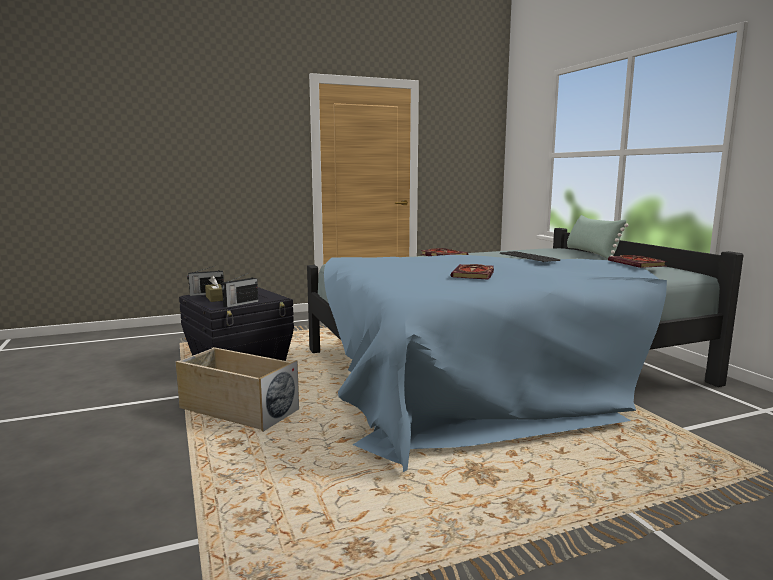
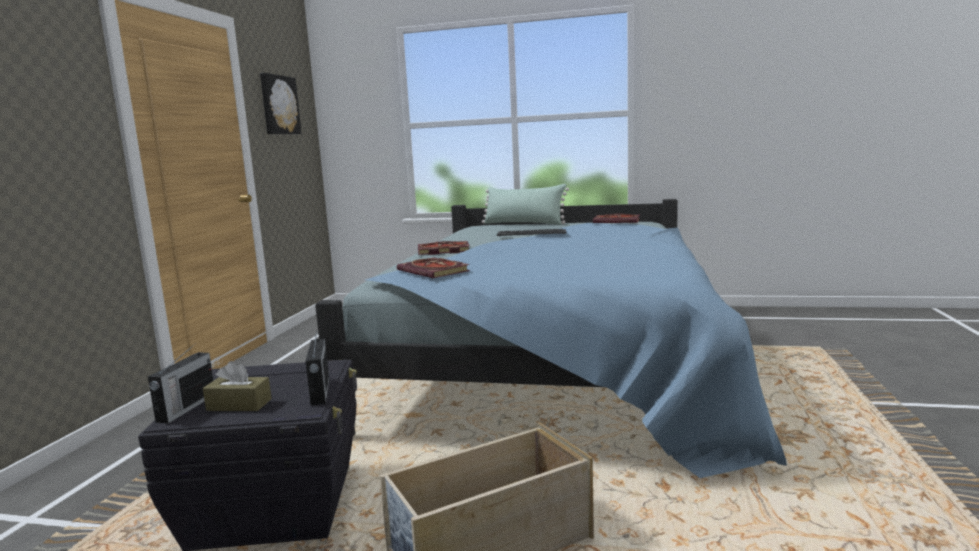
camera: 55 degrees left, 0 degrees up
(457, 138) = (279, 105): none -> picture
(473, 274) = (599, 252): book -> book (435, 271)

